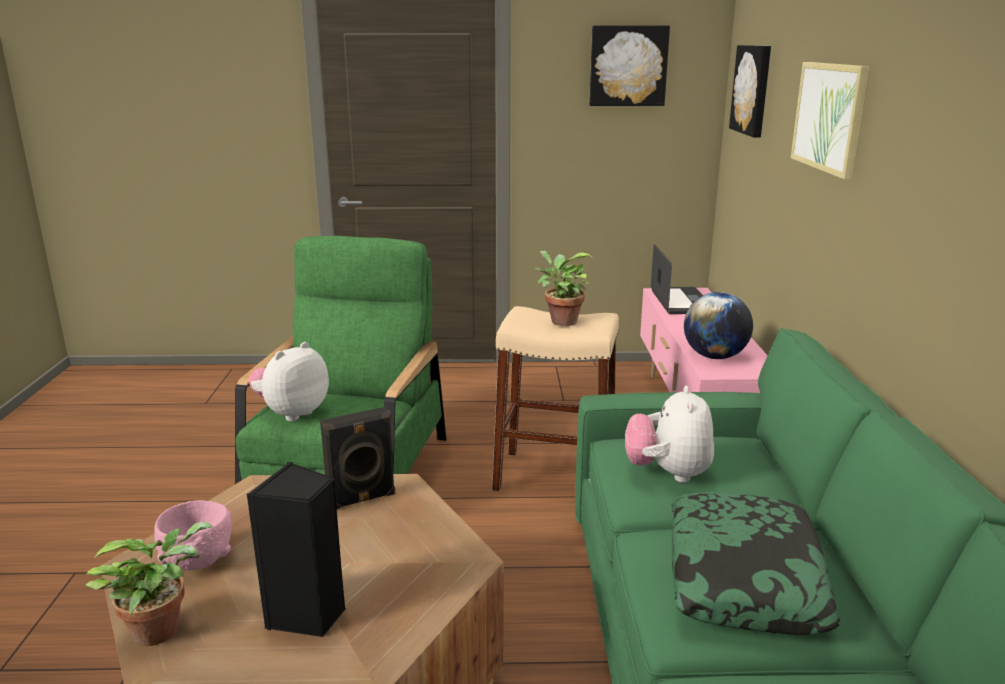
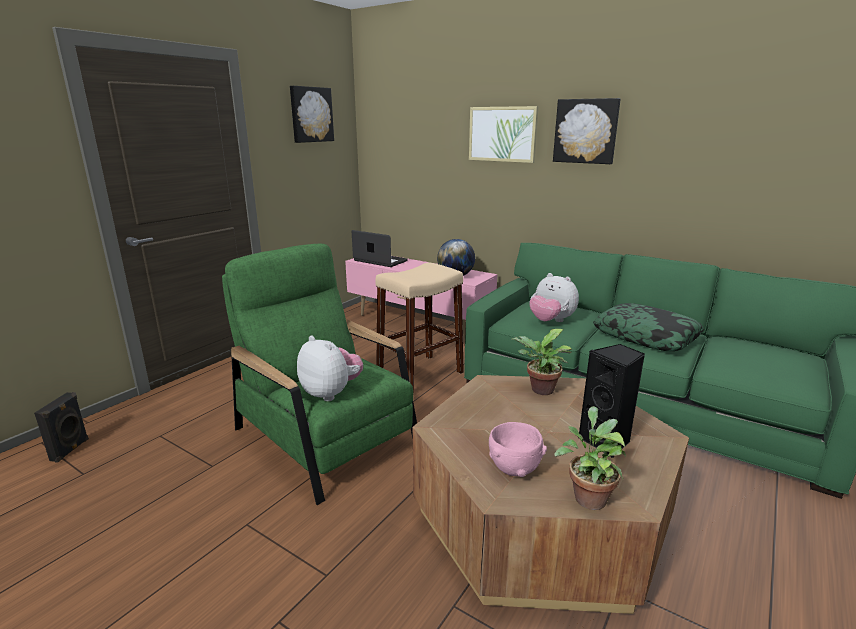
camera: 55 degrees left, 0 degrees up
(292, 413) = (331, 393): plush toy -> plush toy turned 150 degrees clockwise
(362, 499) = (491, 397): black speaker -> black speaker (71, 450)
(560, 321) = (420, 272): potted plant -> potted plant (540, 390)
(753, 90) = (400, 127): picture -> picture (586, 131)

